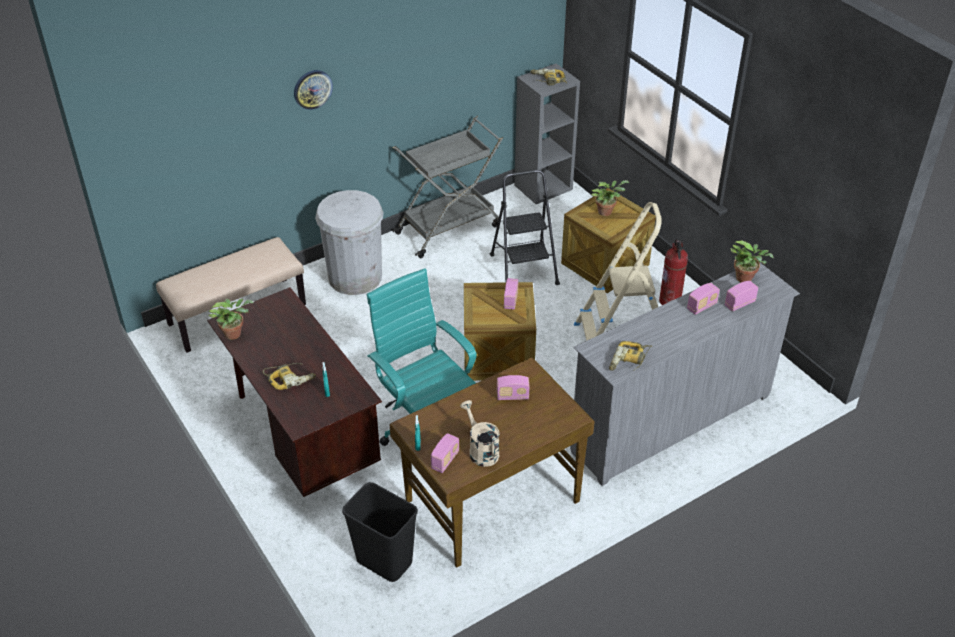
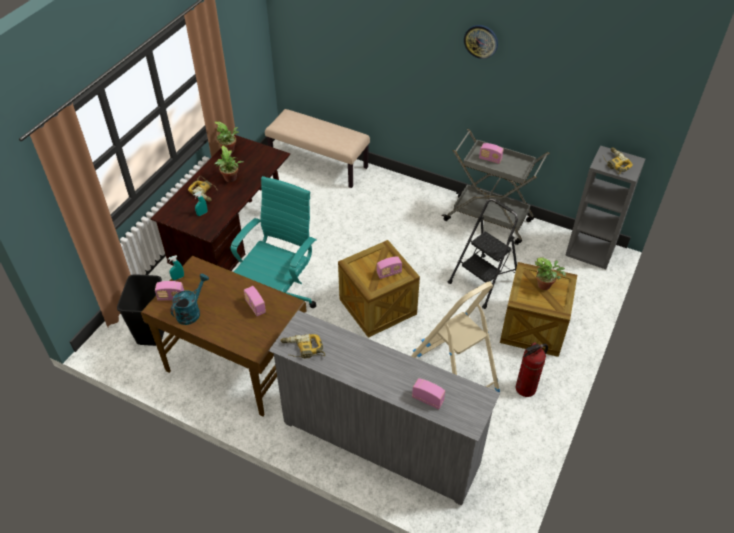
camera: 60 degrees right, 5 degrees up
(312, 89) = (416, 45): wall clock -> wall clock (481, 41)
(355, 277) = (397, 198): white trash can -> none
(481, 450) = (191, 311): beige watering can -> turquoise watering can
(702, 306) = (404, 374): radio -> radio (490, 159)
(746, 278) = (467, 393): potted plant -> potted plant (230, 179)

